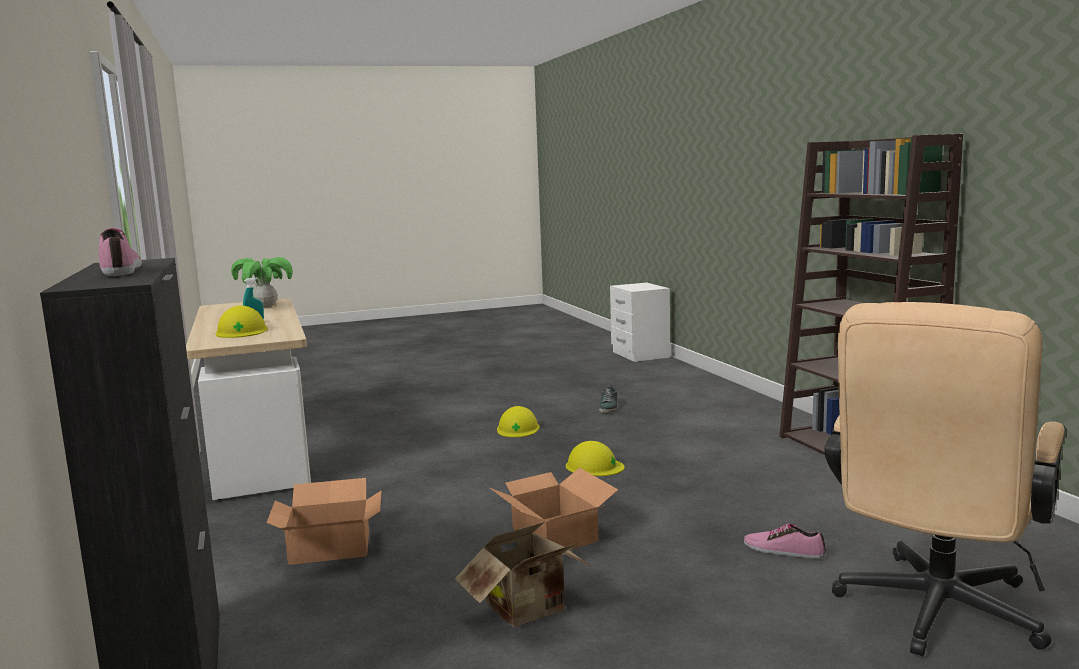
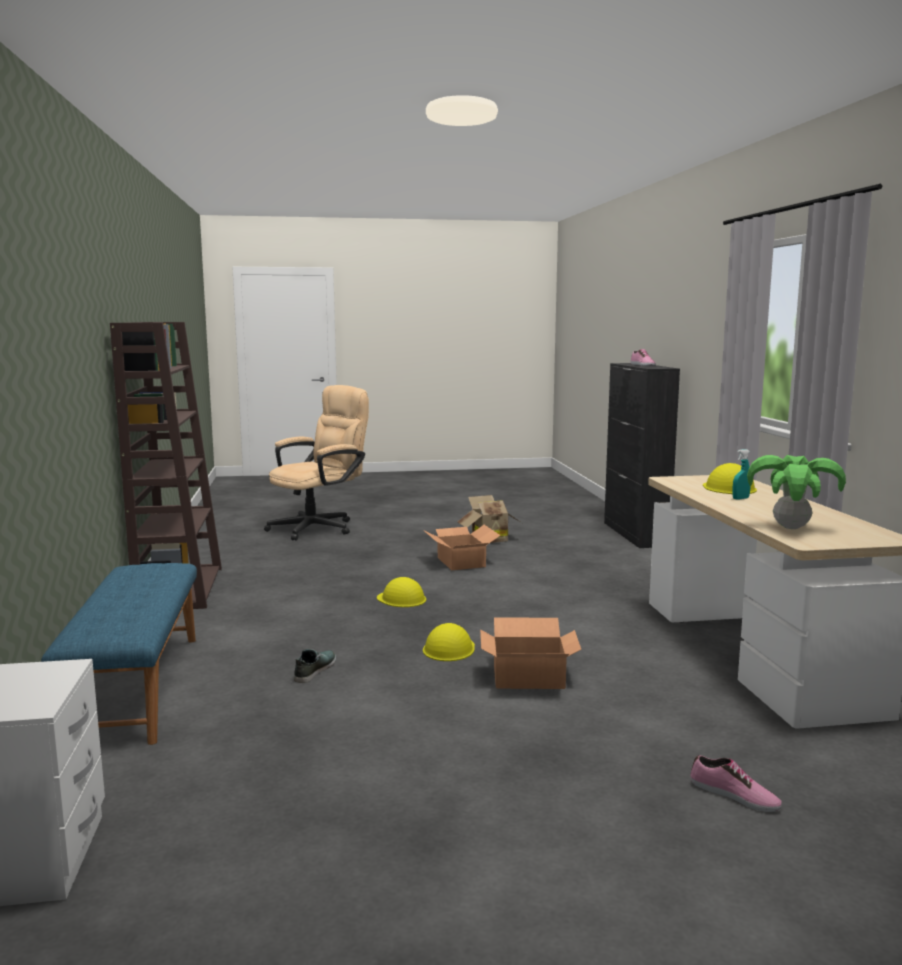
camera: 170 degrees left, 0 degrees up
(329, 547) = (602, 568): cardboard box -> cardboard box (529, 677)
(712, 390) = (135, 687): none -> blue bench
(783, 550) = (343, 547): shoe -> shoe (734, 795)

